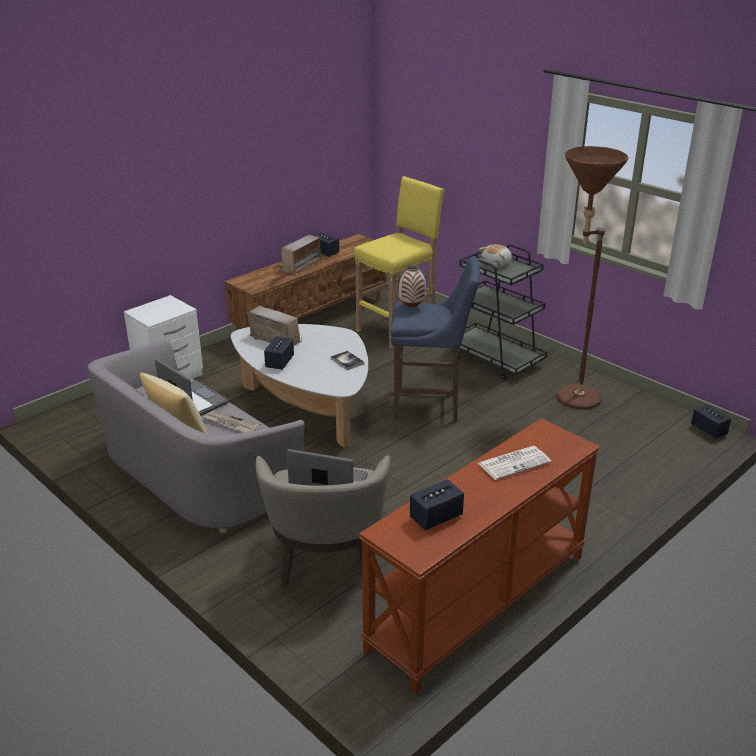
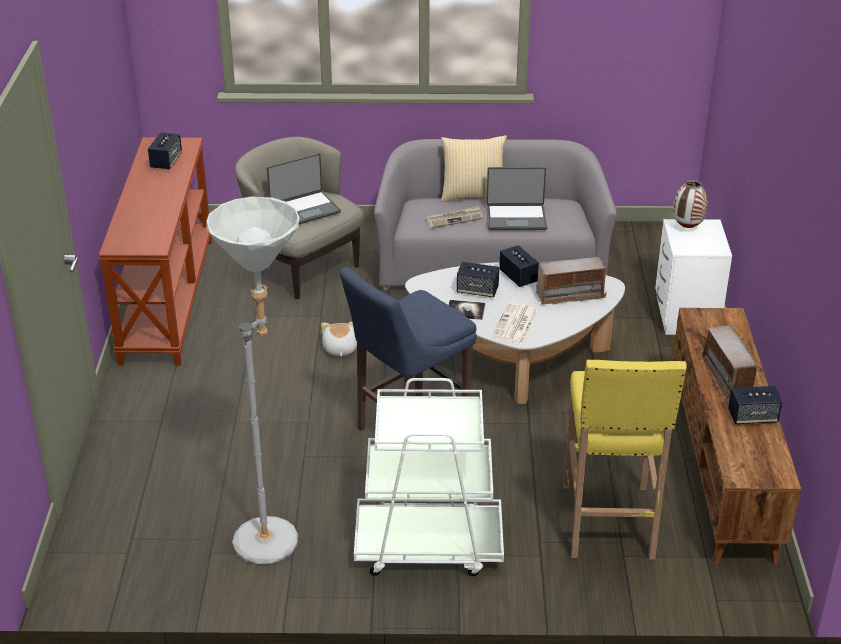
camera: 135 degrees right, 5 degrees up
(412, 307) = (440, 317): vase -> vase (687, 228)
(494, 359) = (428, 545): black cart -> white cart
(497, 263) = (442, 426): plush toy -> plush toy (339, 349)
(514, 462) = (151, 213): newspaper -> newspaper (515, 325)
(569, 399) = (275, 533): brown floor lamp -> grey floor lamp
(708, 430) = (76, 582): speaker -> speaker (477, 291)

